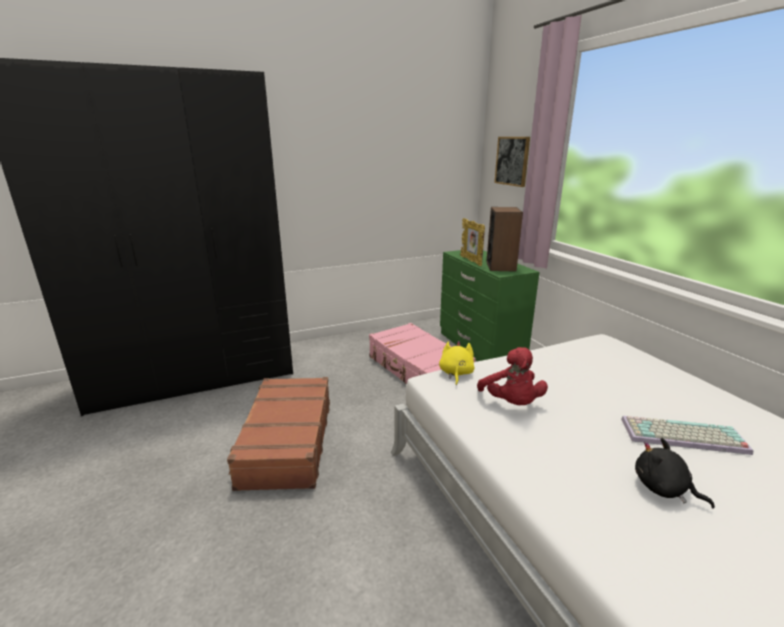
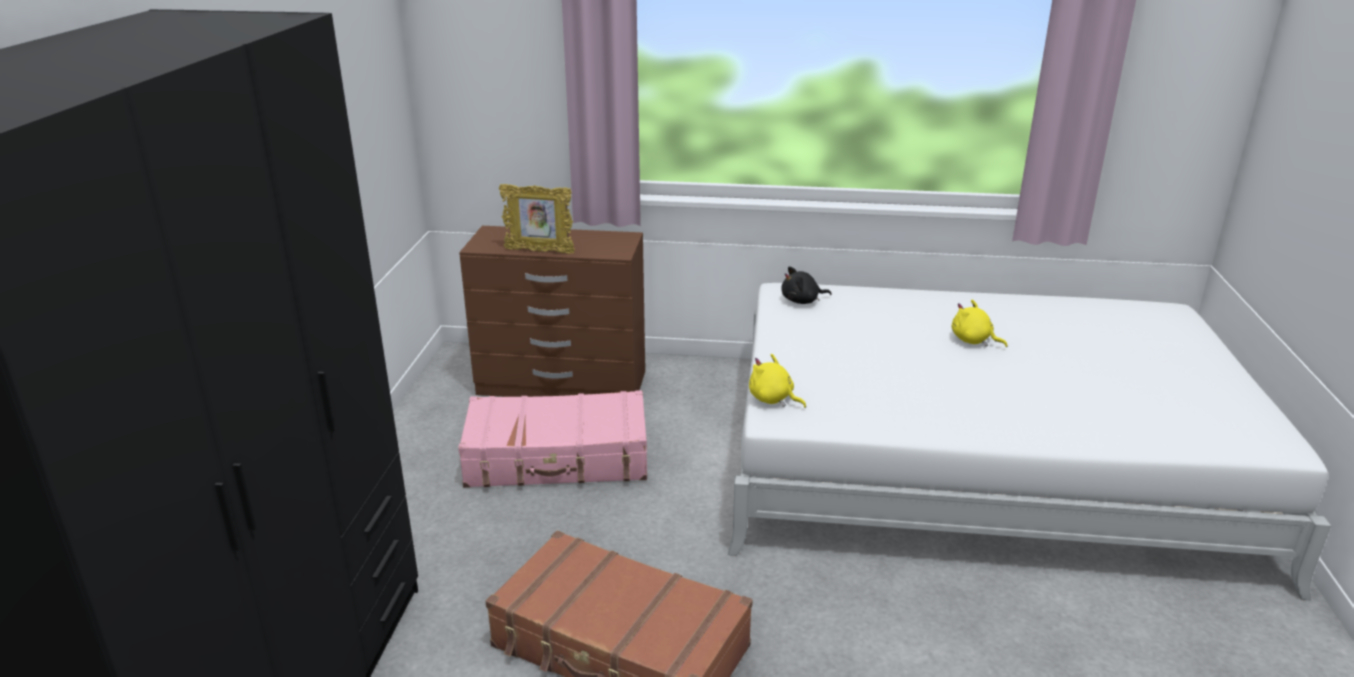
camera: 60 degrees left, 5 degrees up
(479, 348) = (562, 384): green dresser -> brown dresser
(501, 266) = (590, 243): speaker -> none
(511, 403) = (862, 392): red plush toy -> none
(512, 161) = (501, 66): picture -> none
(663, 489) = (1027, 382): black plush toy -> black plush toy (802, 301)
(682, 437) = (973, 340): keyboard -> yellow plush toy

